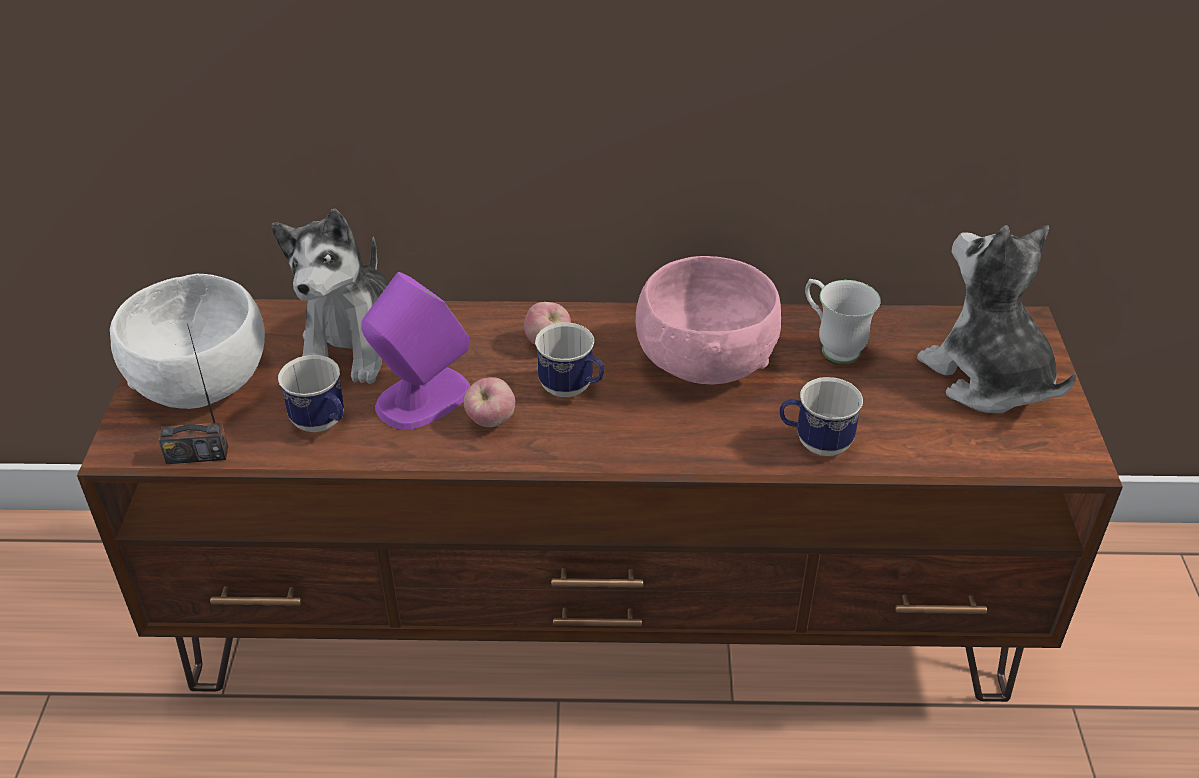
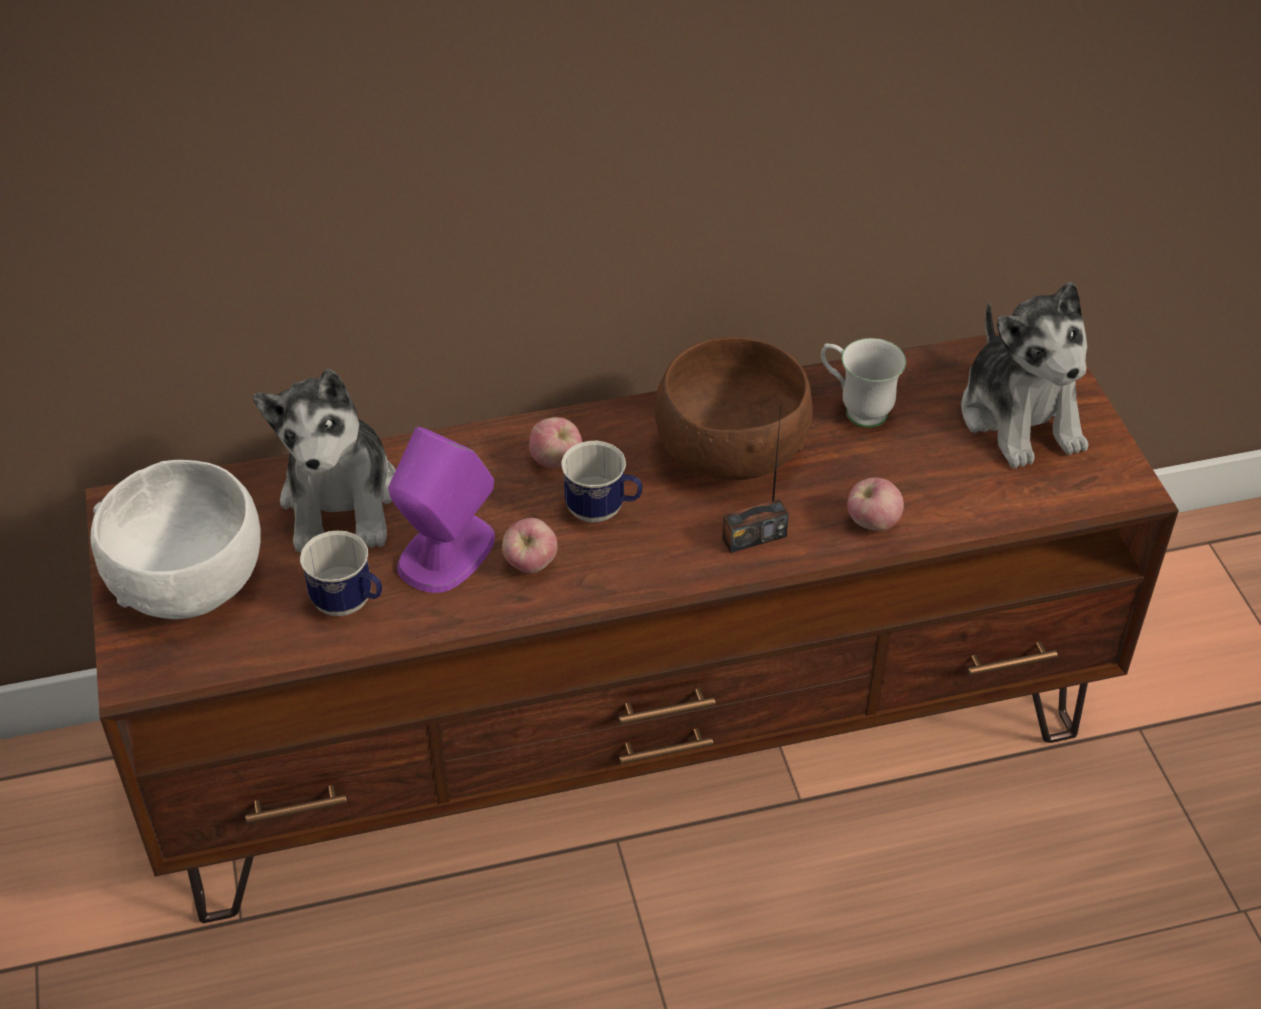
camera: 15 degrees left, 5 degrees up
(197, 454) = (225, 666): radio -> radio (754, 537)
(703, 362) = (729, 452): pink bowl -> brown bowl
(814, 443) = (872, 523): mug -> apple
(987, 379) = (1020, 417): plush toy -> plush toy turned 150 degrees counterclockwise

